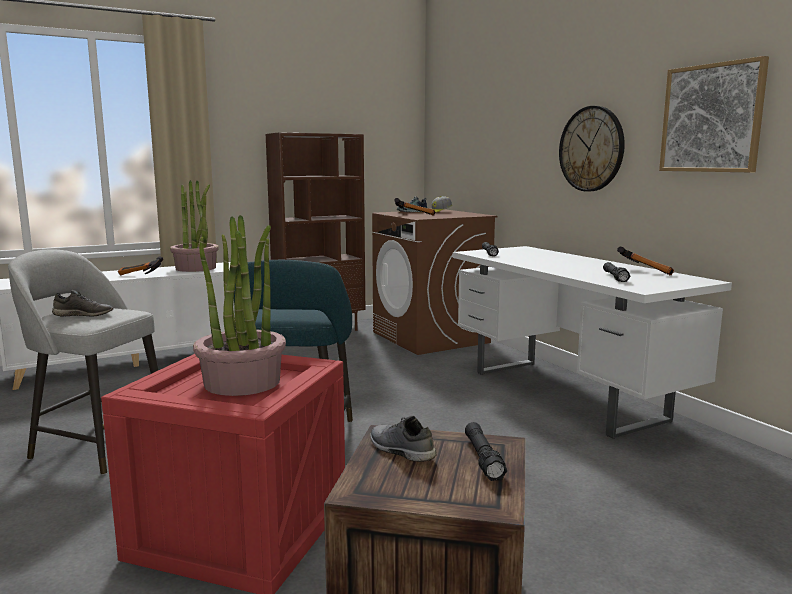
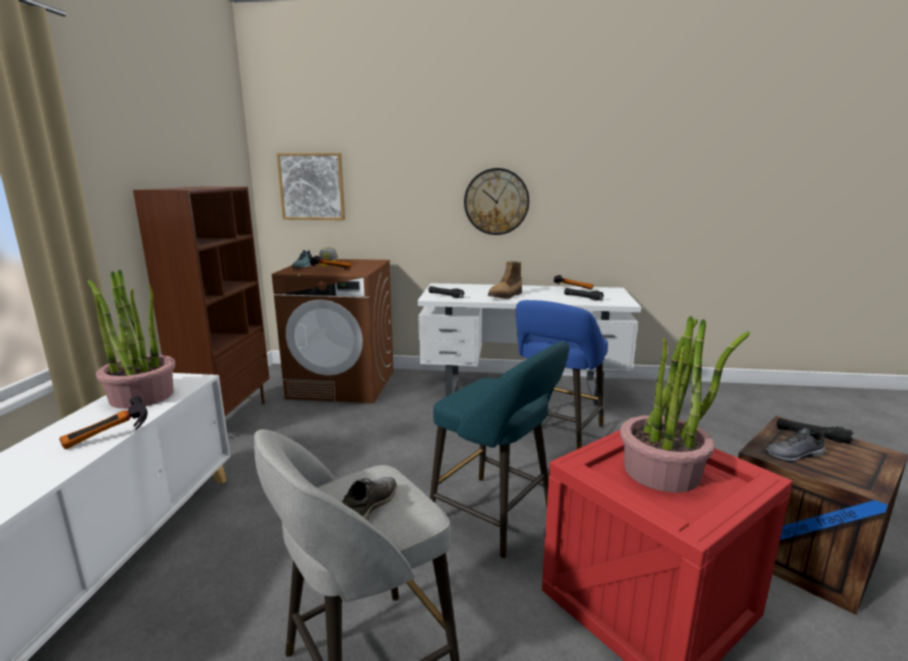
camera: 55 degrees left, 5 degrees up
(492, 431) = (556, 433): none -> blue stool
(540, 262) = (506, 296): none -> boot
(711, 118) = (602, 184): picture -> picture (312, 186)

